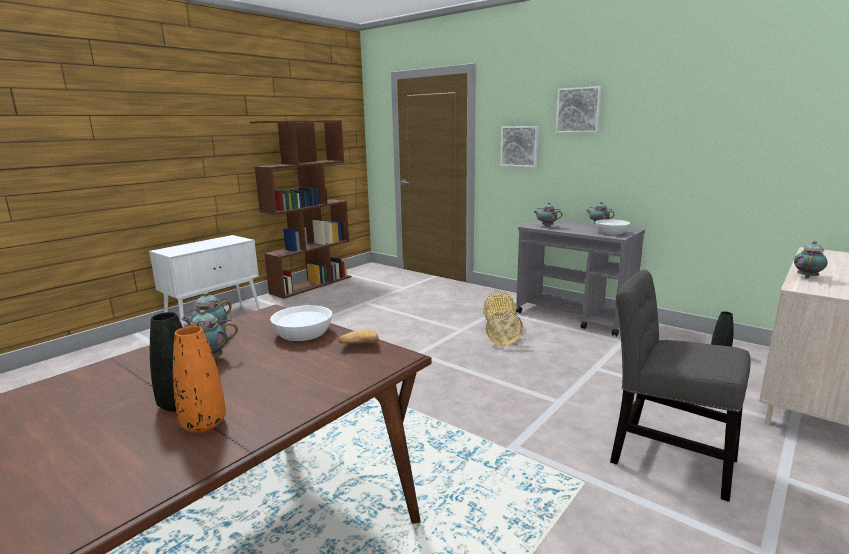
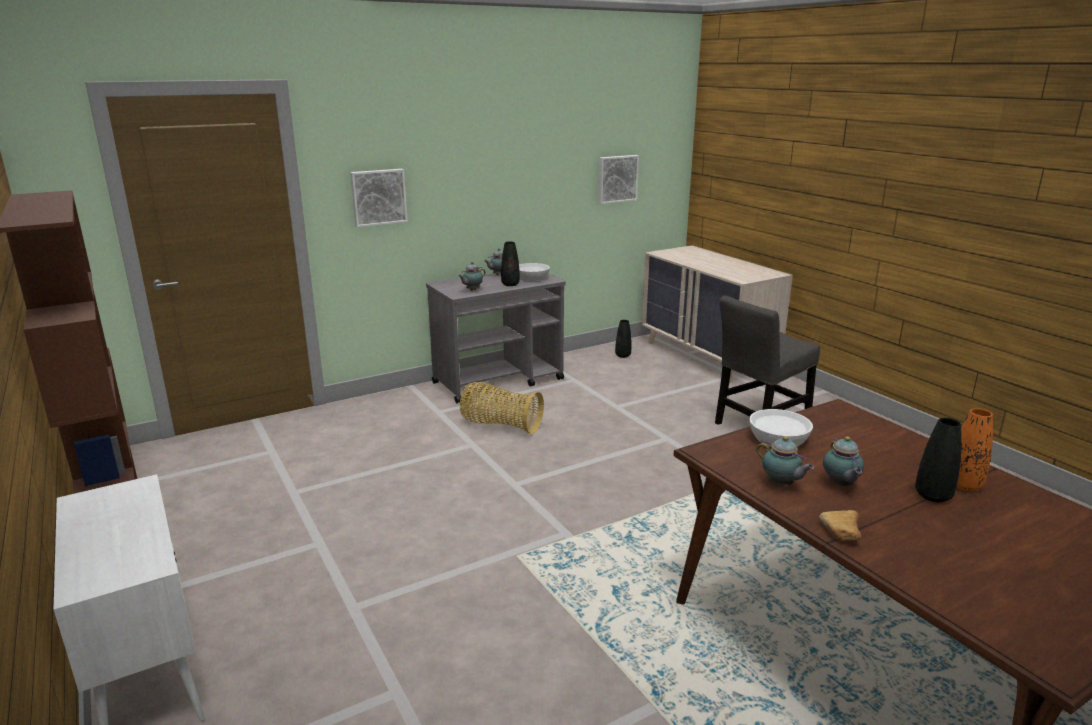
camera: 70 degrees left, 5 degrees up
(358, 345) = (814, 419): bread -> bread (842, 534)
(579, 110) = (450, 147): picture -> picture (616, 178)
(580, 230) = (510, 284): none -> black vase
(807, 277) = (720, 272): teapot -> none

